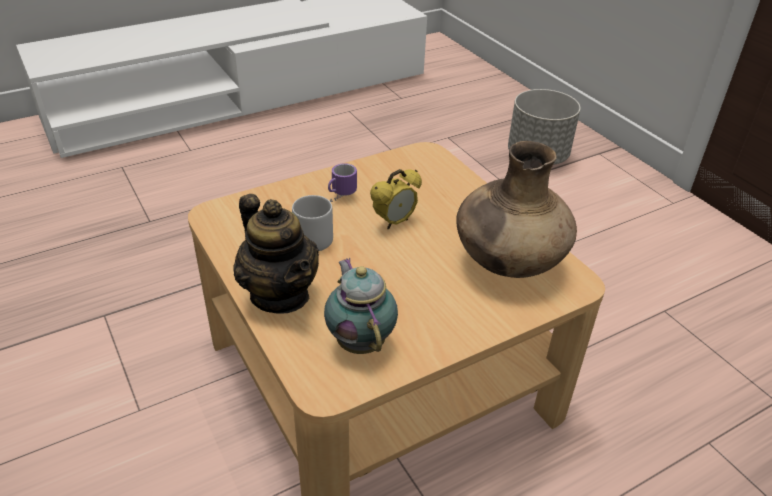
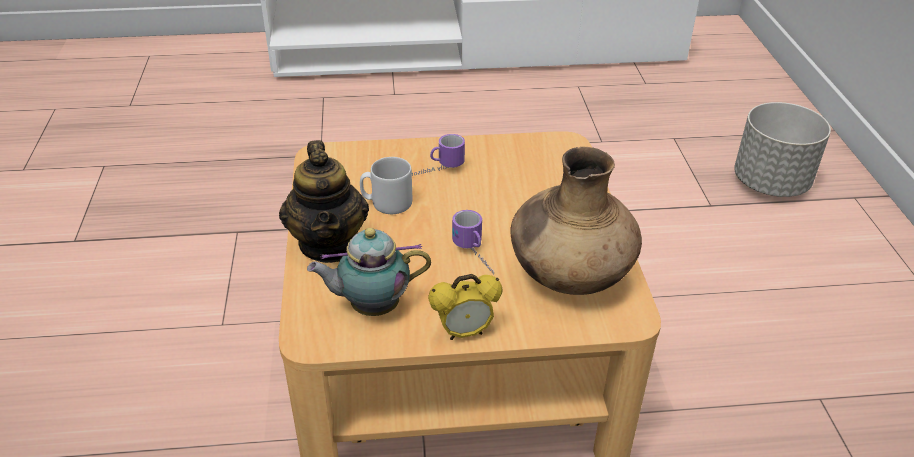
camera: 25 degrees right, 0 degrees up
(360, 340) = (371, 306): teapot -> teapot turned 105 degrees counterclockwise
(394, 222) = (482, 206): alarm clock -> alarm clock (464, 333)
(420, 268) = (475, 257): none -> mug

